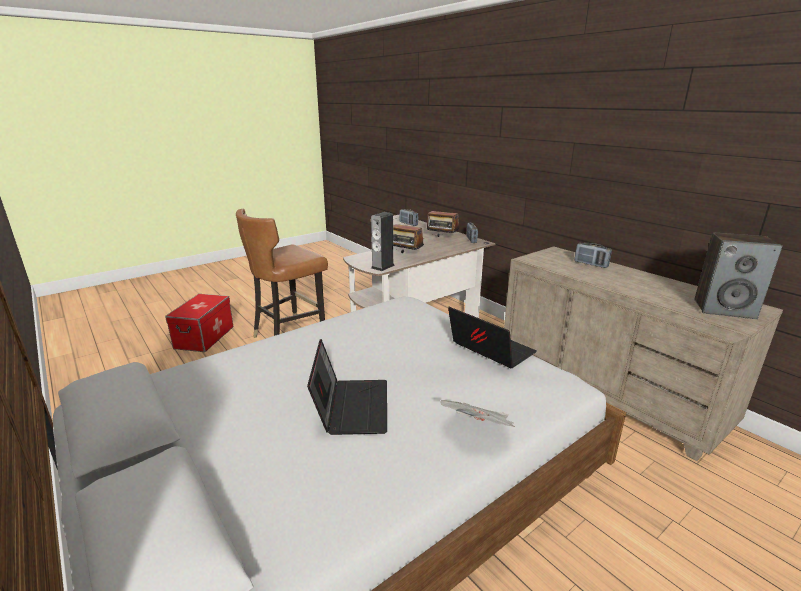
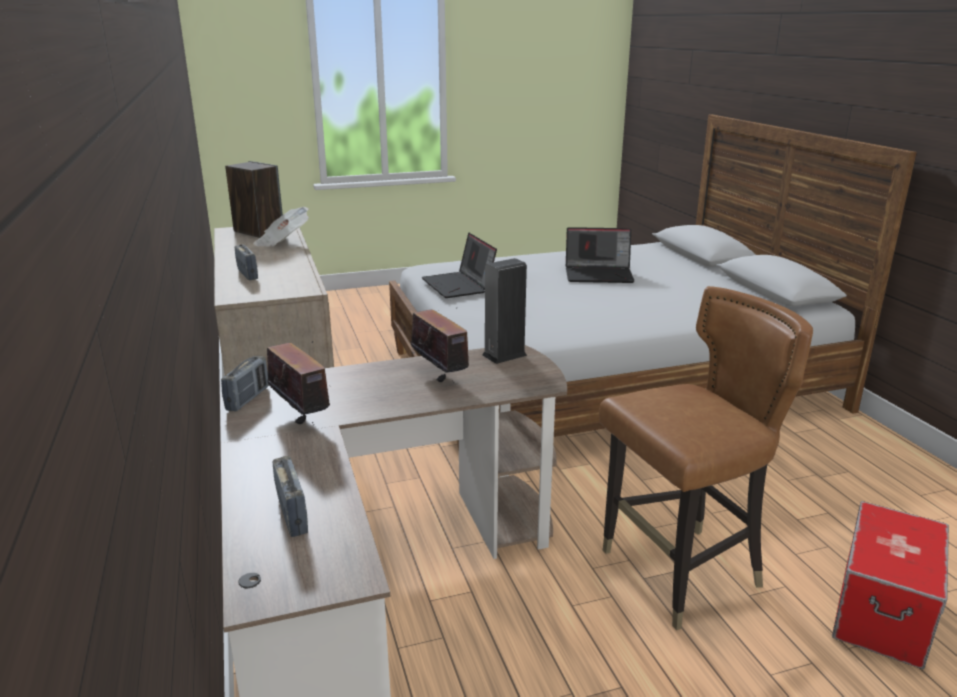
camera: 160 degrees left, 0 degrees up
(351, 406) = (599, 274): laptop -> laptop turned 105 degrees counterclockwise
(479, 429) = (519, 258): newspaper -> newspaper (282, 242)

